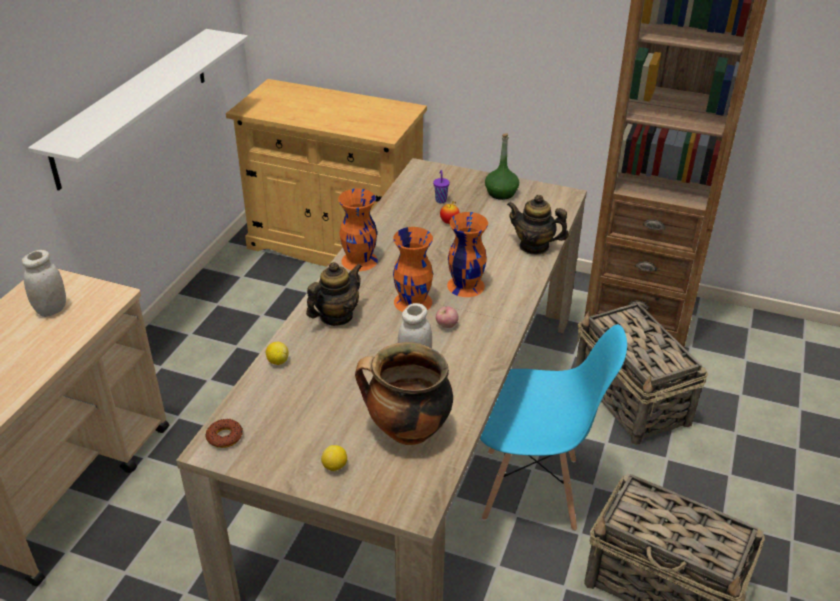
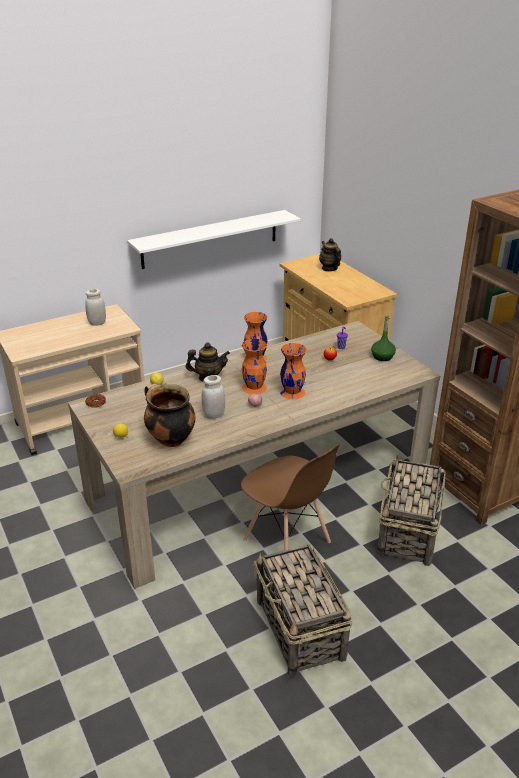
camera: 40 degrees right, 5 degrees down
(532, 490) = (287, 542): blue chair -> brown chair
(534, 246) = (360, 390): teapot -> teapot (329, 268)

